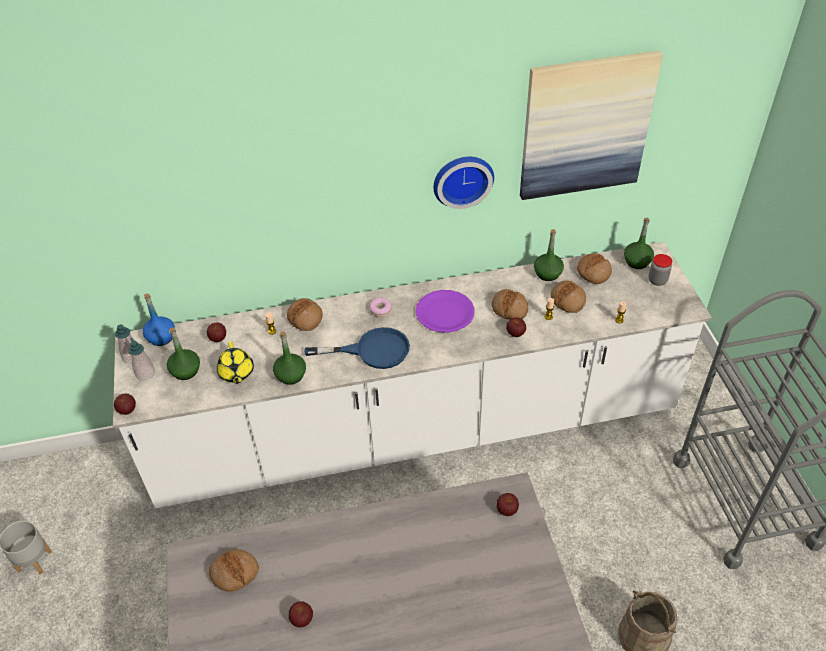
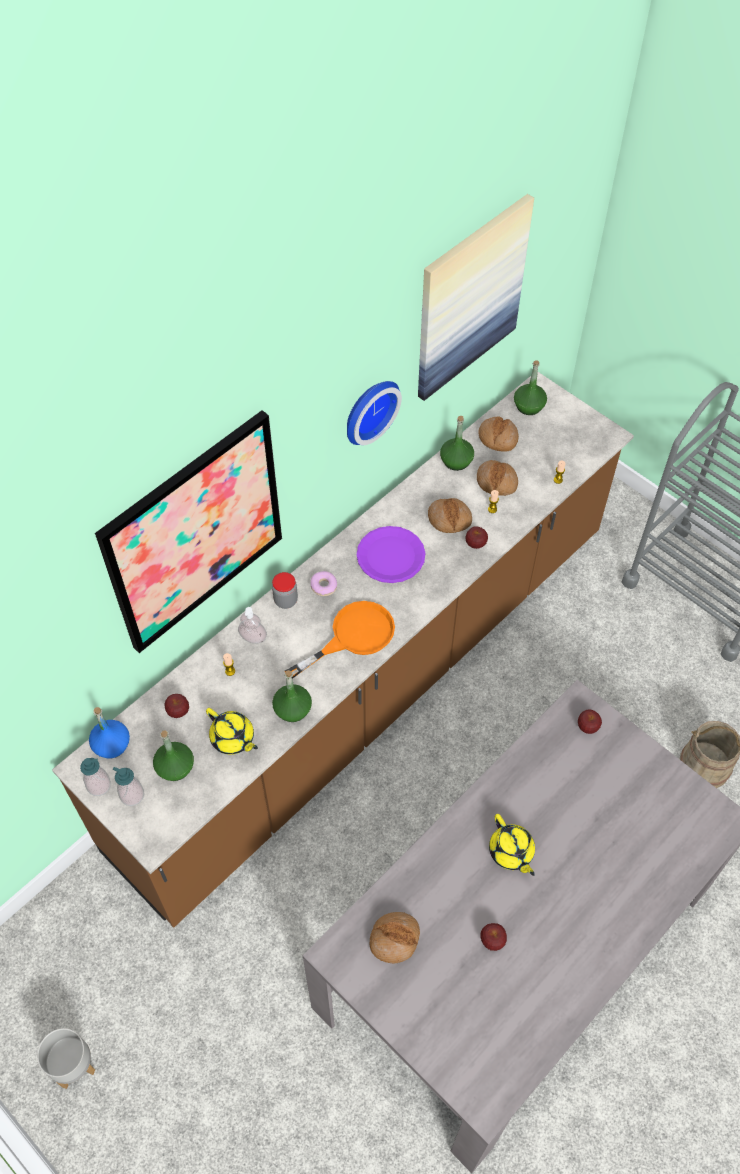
camera: 35 degrees left, 10 degrees up
(127, 410) = (151, 846): apple -> none
(269, 198) = (195, 533): none -> picture
(305, 318) = (253, 637): bread -> soap dispenser
(370, 565) = (511, 852): none -> yellow teapot
(372, 351) = (353, 637): blue frying pan -> orange frying pan
(416, 431) = (370, 686): white counter -> brown counter
(657, 280) = (561, 418): jar -> jar (286, 600)

